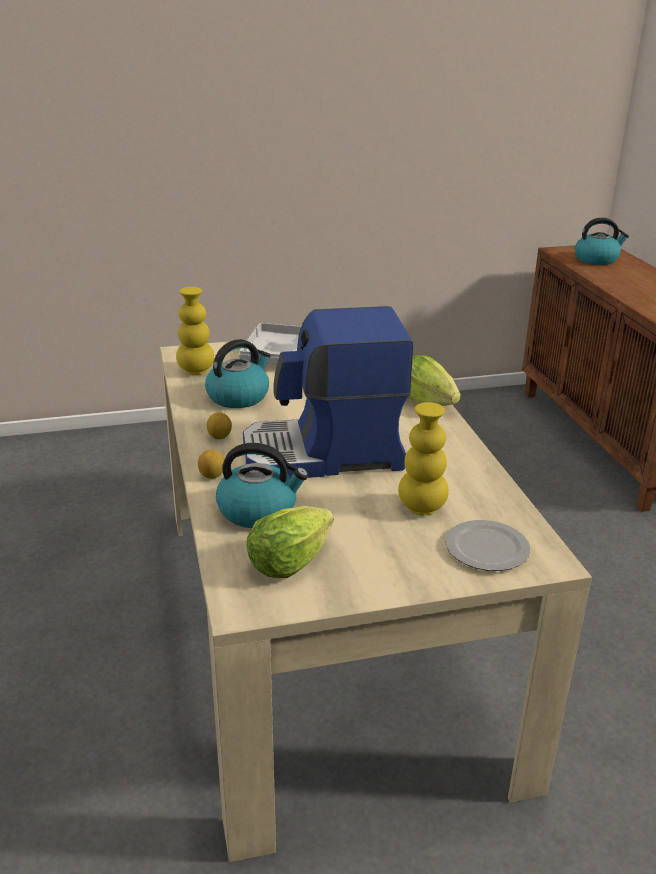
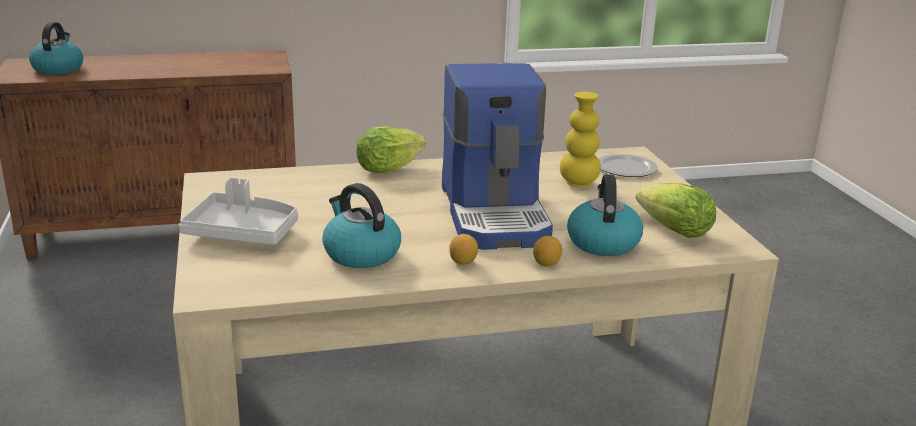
camera: 90 degrees left, 5 degrees down
(196, 371) = (276, 281): yellow vase -> none

